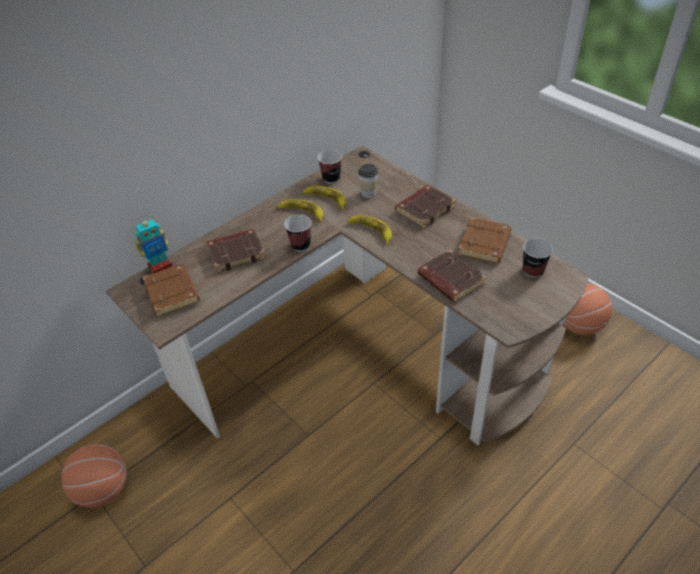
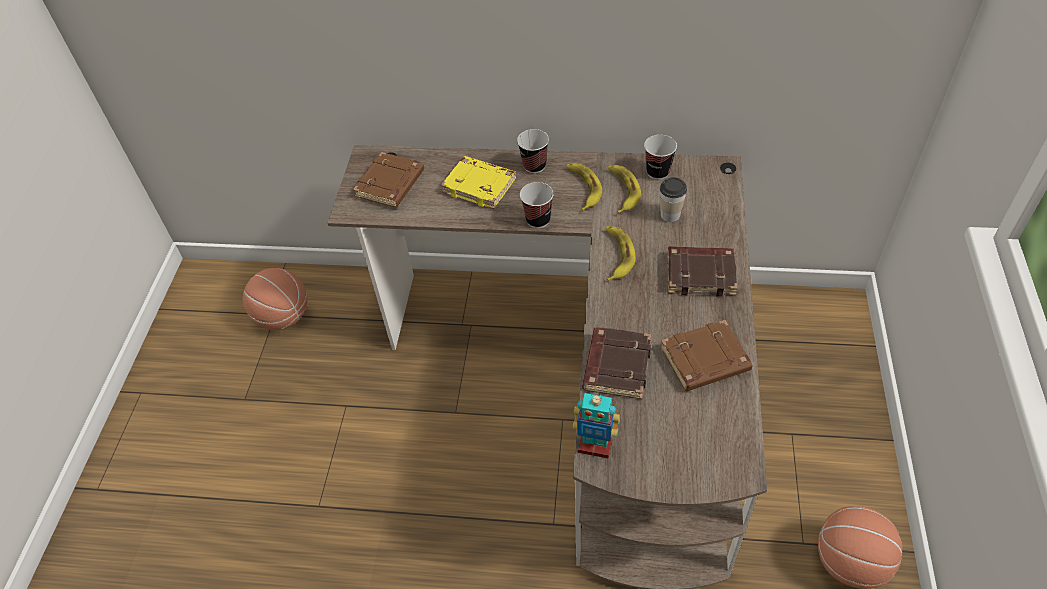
camera: 50 degrees right, 5 degrees up
(160, 266) = (412, 152): toy robot -> toy robot (595, 445)
(236, 253) = (480, 186): brown book -> yellow book
(533, 271) = (711, 431): cup -> cup (534, 166)

